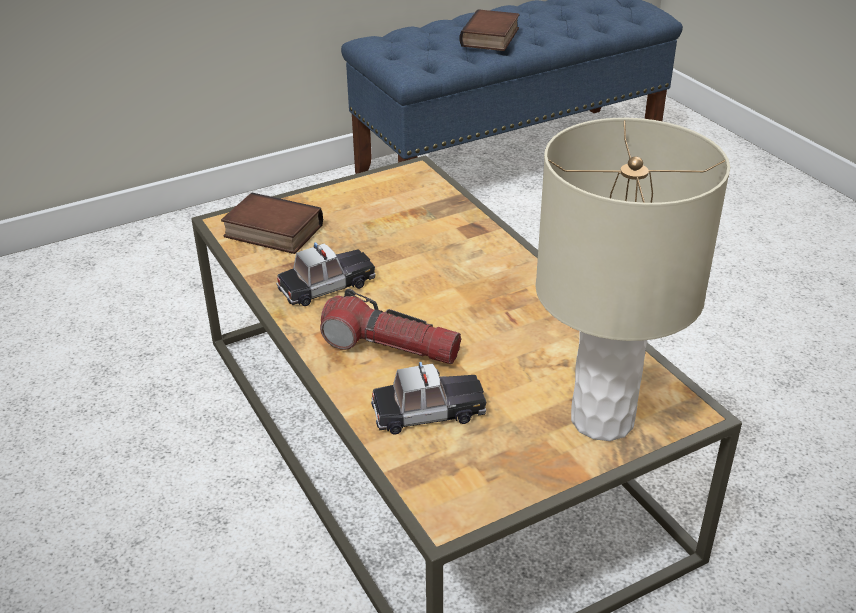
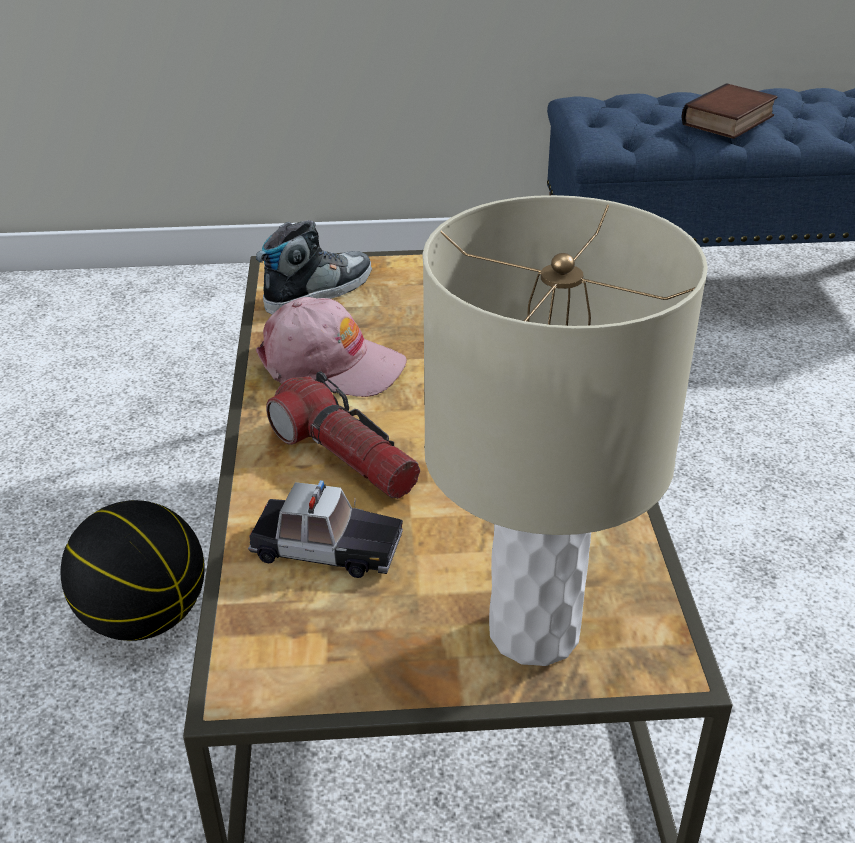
camera: 25 degrees right, 0 degrees up
(224, 529) = (145, 617): none -> basketball
(271, 232) = (318, 291): book -> shoe
(326, 285) = (330, 365): toy car -> pink cap

